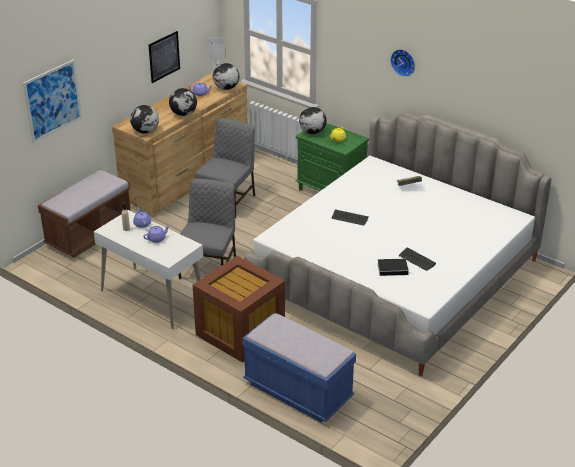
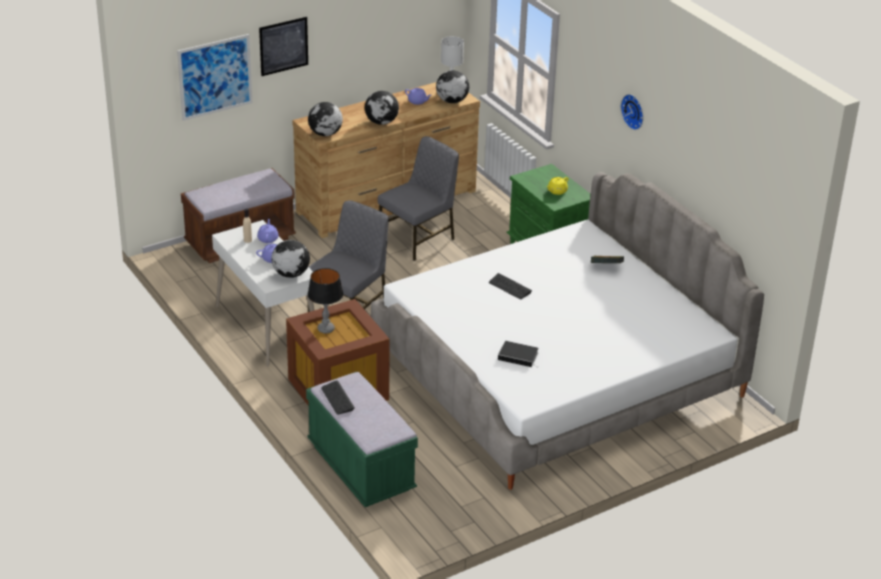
camera: 20 degrees right, 0 degrees up
(164, 56) = (379, 49): picture -> picture (283, 46)
(228, 285) = (326, 329): none -> table lamp
(298, 391) = (361, 468): blue bench -> green bench
(312, 132) = (532, 176): globe -> globe (290, 274)
(417, 260) = (554, 353): keyboard -> keyboard (337, 398)

